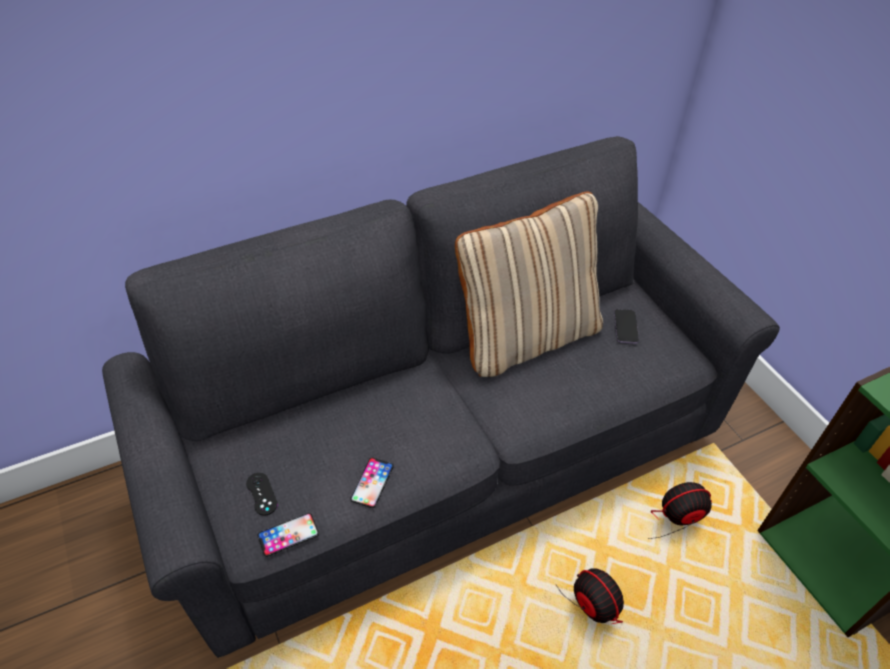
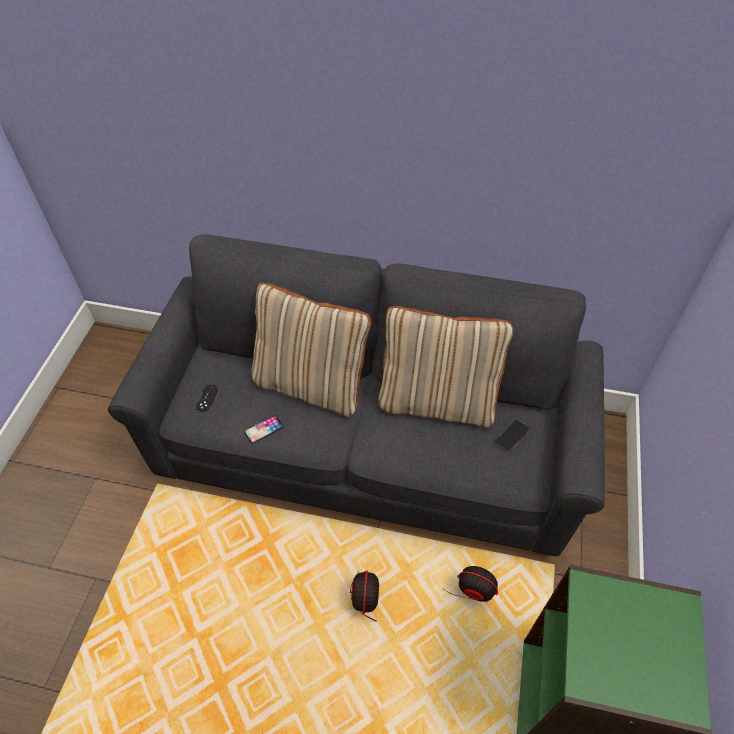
camera: 40 degrees right, 5 degrees up
(288, 535) = (200, 428): phone -> none
(378, 399) = (311, 384): none -> beige pillow

